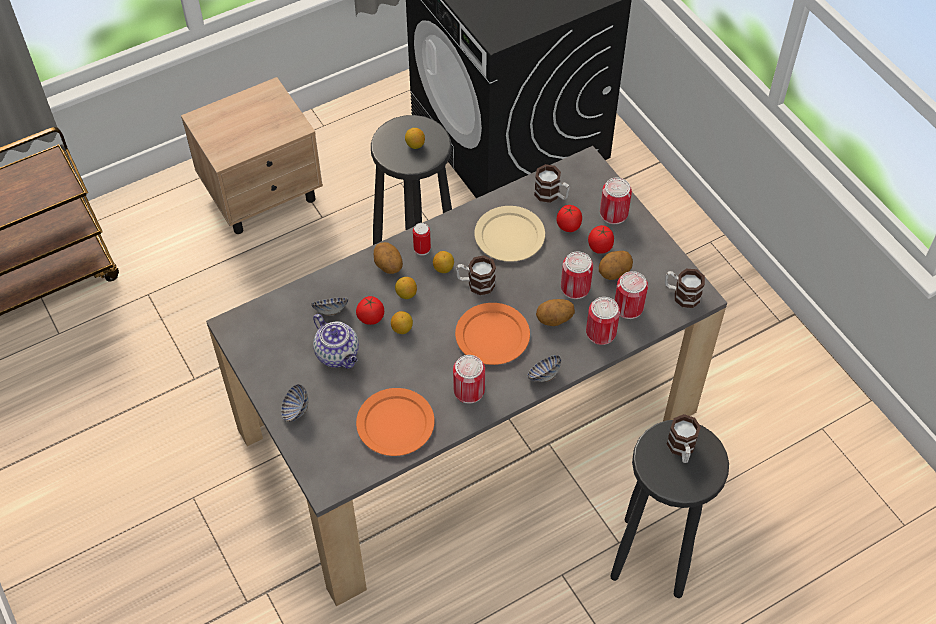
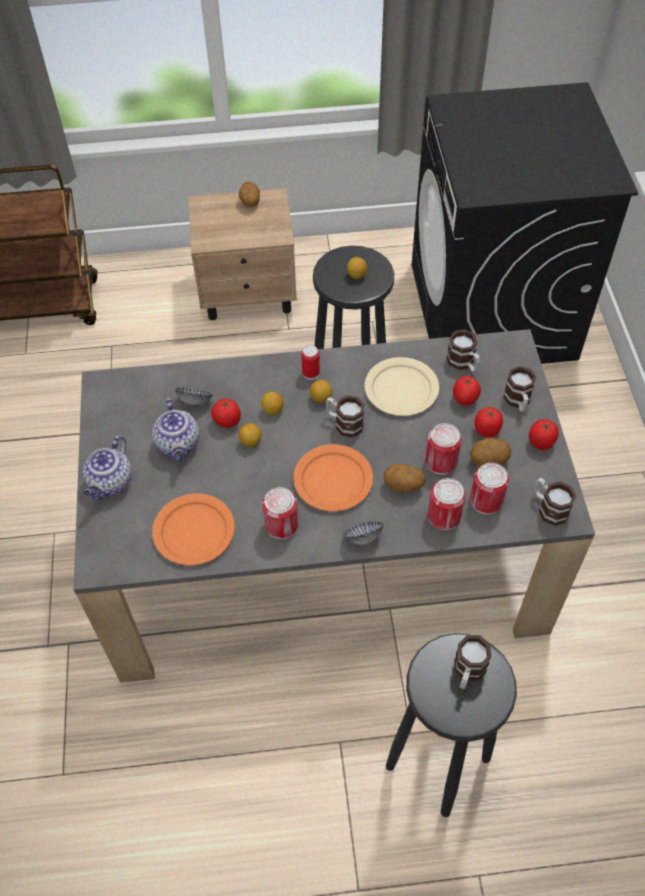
camera: 25 degrees right, 0 degrees up
(295, 410) = (111, 483): bowl -> teapot
(388, 266) = (270, 378): potato -> potato (250, 203)
(613, 213) = (518, 401): can -> mug
(649, 242) = (541, 442): none -> tomato

